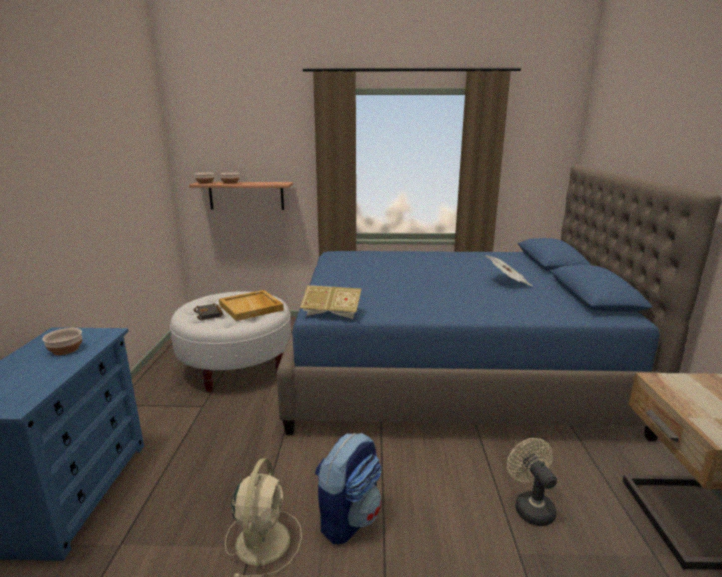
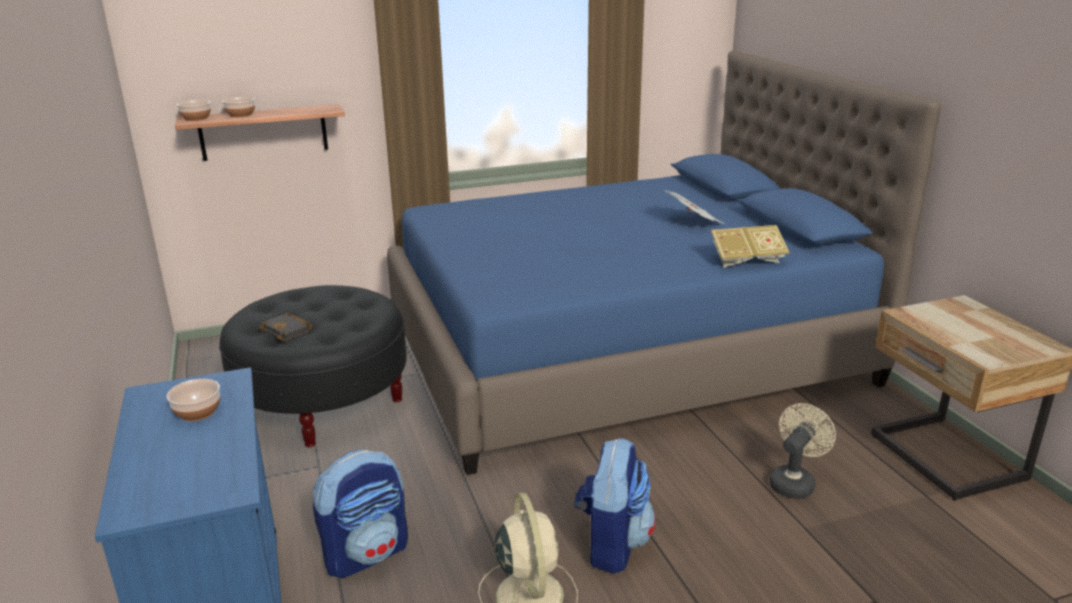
camera: 20 degrees left, 5 degrees up
(184, 474) = (367, 553): none -> backpack
(236, 366) = (324, 403): white ottoman -> black ottoman
(251, 307) = (343, 310): beige tray -> none
(331, 313) = (513, 299): book -> book (747, 260)
(530, 506) = (794, 482): beige fan -> beige fan turned 75 degrees clockwise

